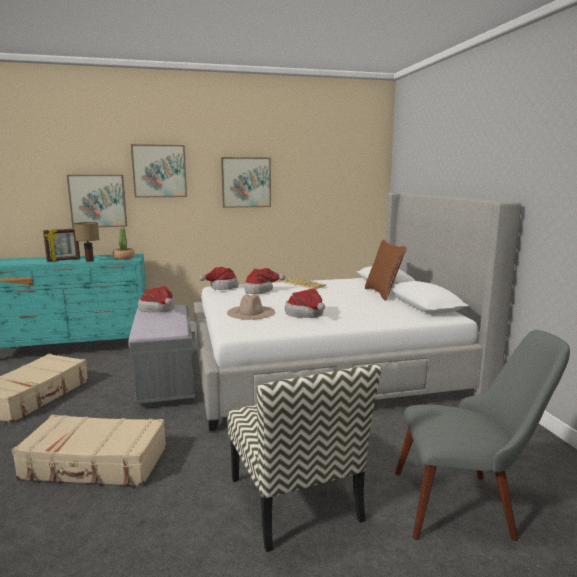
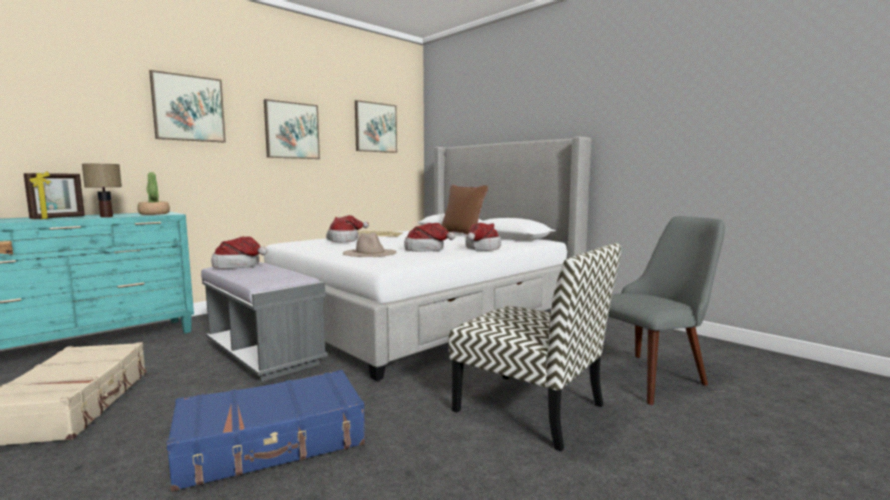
camera: 30 degrees left, 5 degrees down
(95, 463) = (272, 443): beige suitcase -> blue suitcase
(98, 201) = (100, 140): picture -> picture (375, 127)
(222, 287) = (295, 241): hat -> hat (481, 248)

